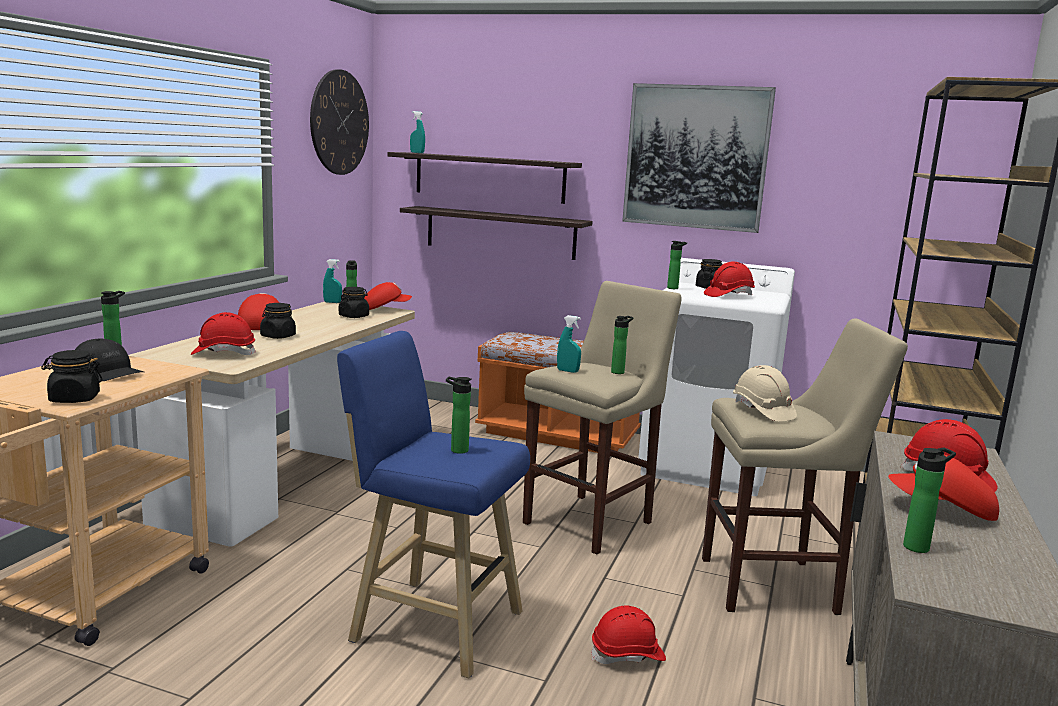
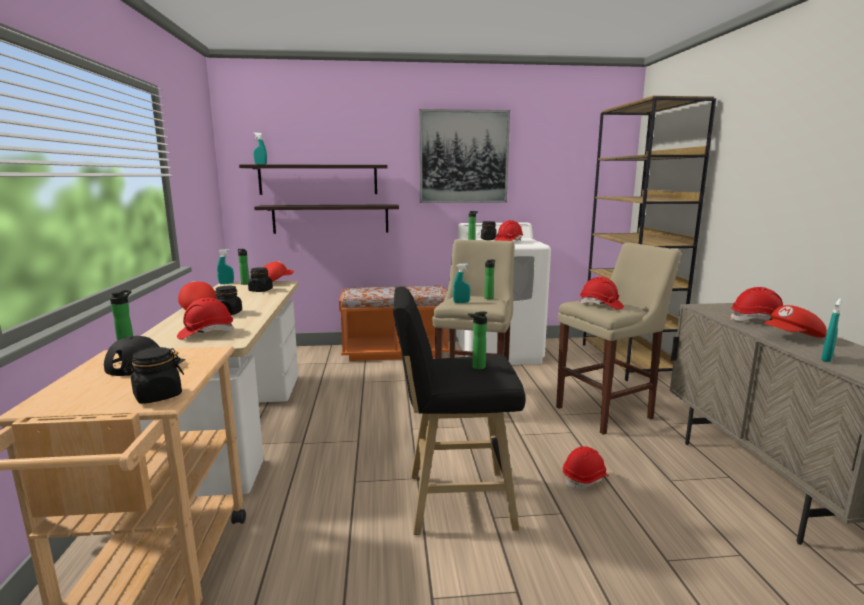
camera: 25 degrees left, 0 degrees up
(339, 122) = (199, 142): wall clock -> none
(431, 624) = (454, 501): blue stool -> black stool
(762, 411) = (600, 305): beige hard hat -> red hard hat
(919, 547) = (826, 359): bottle -> turquoise spray bottle

